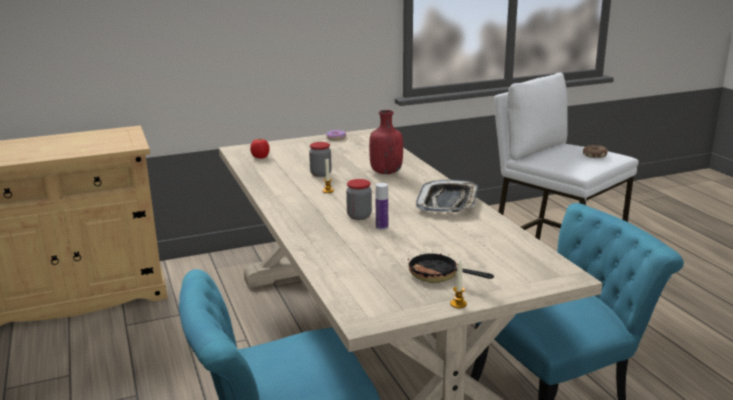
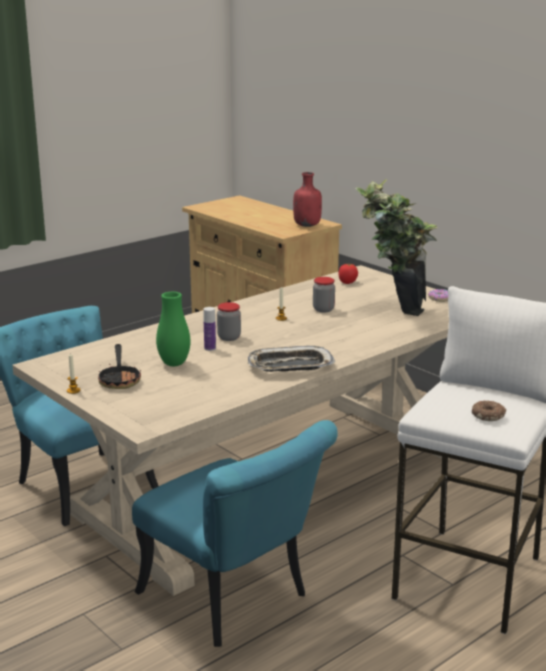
camera: 70 degrees right, 0 degrees up
(346, 154) = (392, 310): none -> potted plant
(385, 172) = (353, 332): red bottle -> red bottle (307, 225)
(412, 246) = (174, 364): none -> green vase
(439, 276) = (120, 379): frying pan -> frying pan turned 150 degrees clockwise

